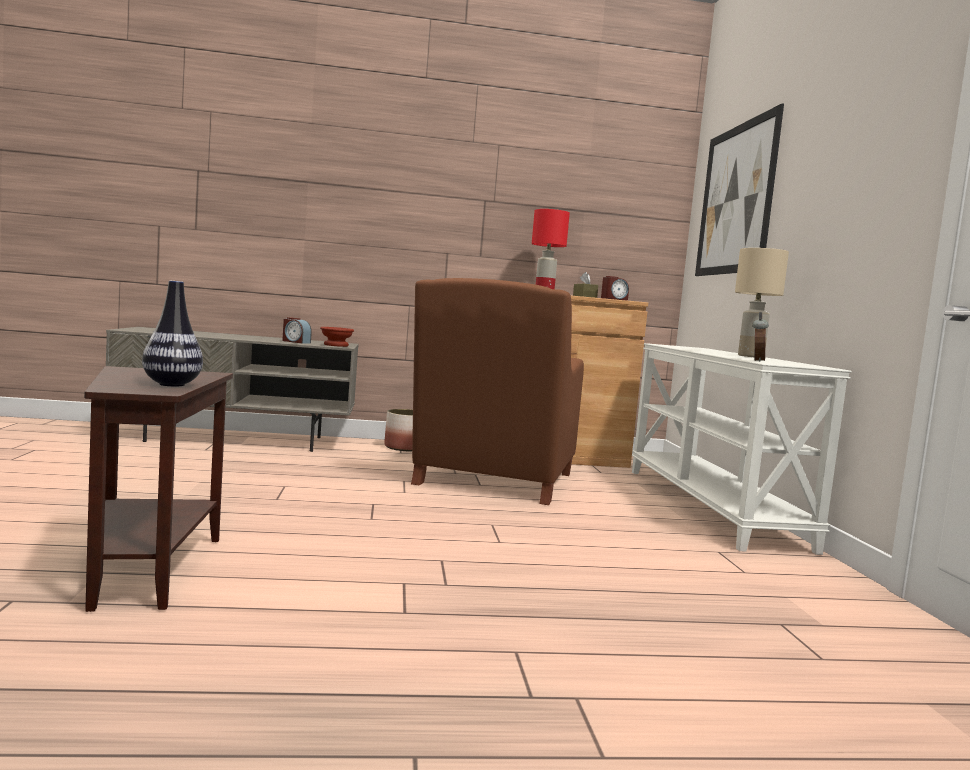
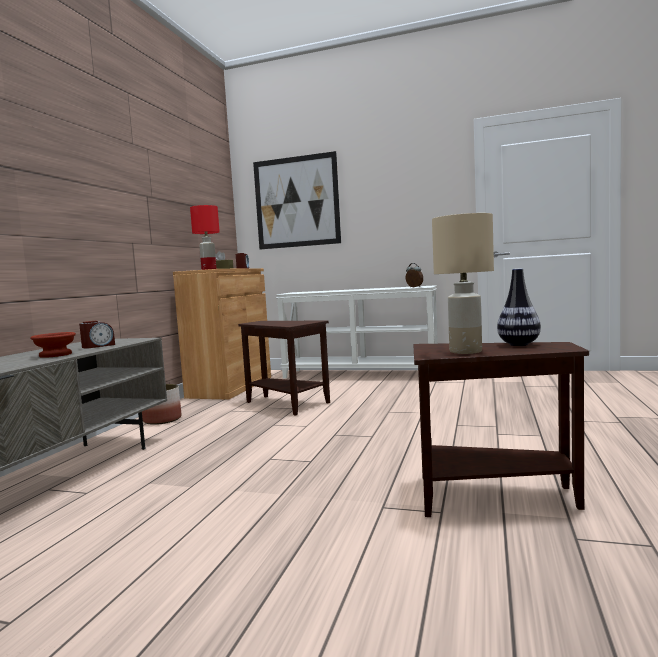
camera: 65 degrees left, 0 degrees up
(336, 345) = (130, 340): brown bowl -> brown bowl (55, 355)
(493, 481) = (287, 404): brown armchair -> brown side table
(751, 356) = (372, 288): beige table lamp -> beige table lamp (465, 351)

